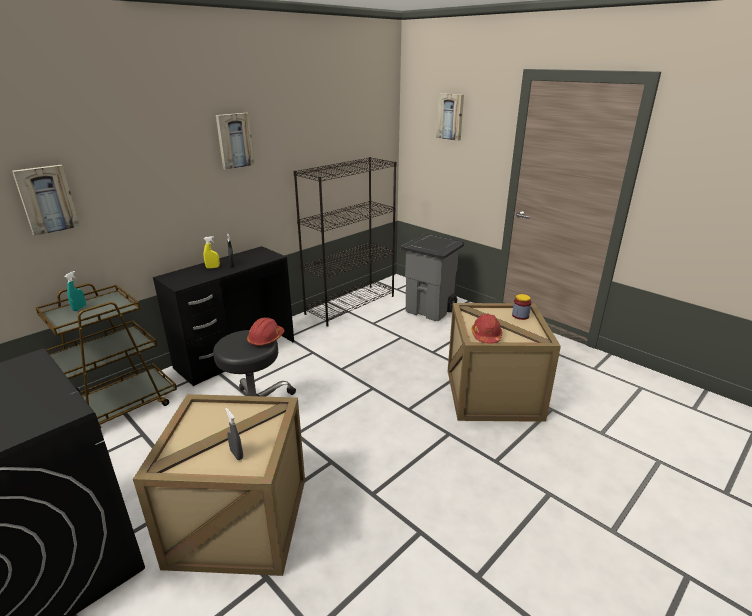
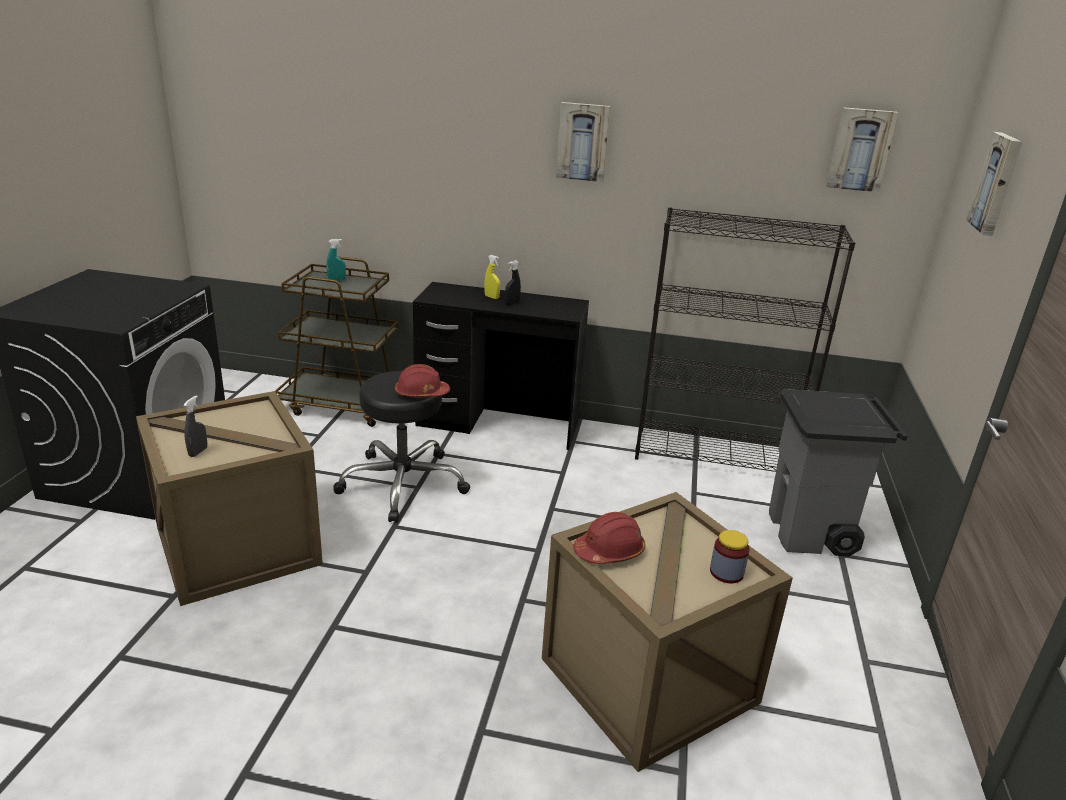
camera: 55 degrees right, 0 degrees up
(46, 199) = (349, 158): picture -> picture (860, 149)

